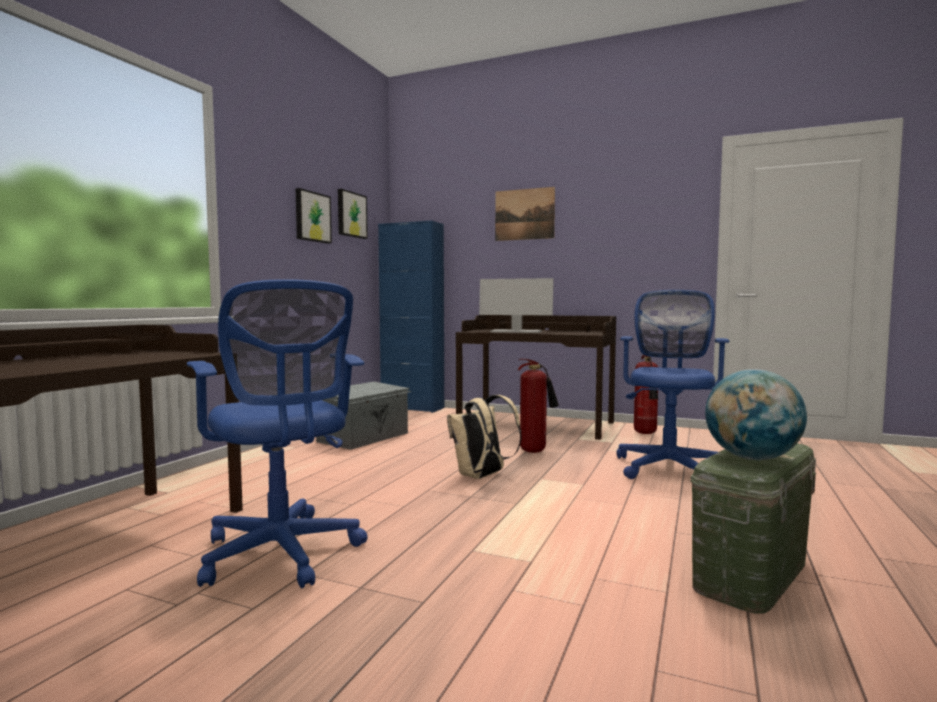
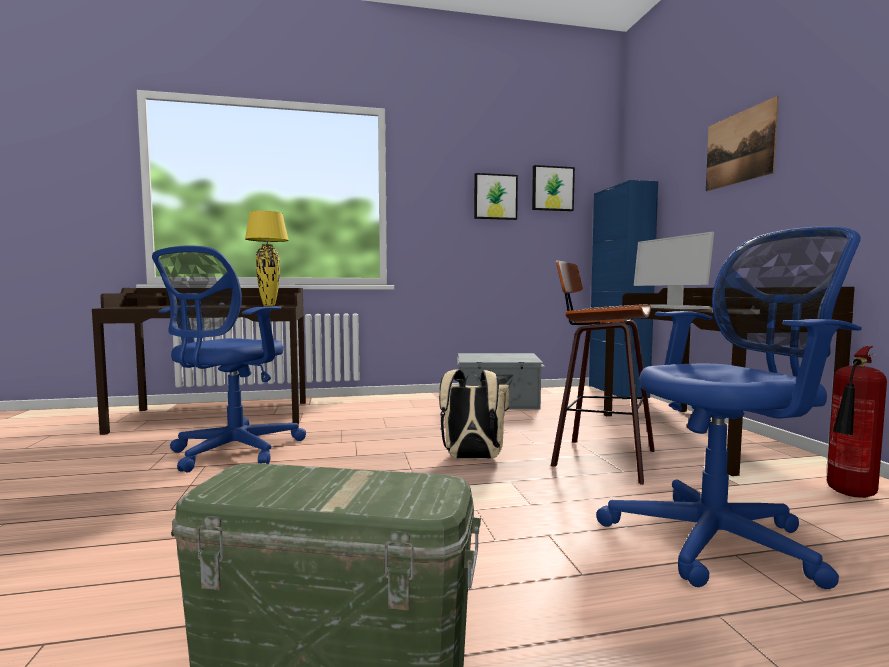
camera: 55 degrees right, 0 degrees up
(148, 354) = (268, 305): none -> yellow table lamp
(535, 451) = (600, 458): fire extinguisher -> stool
(751, 458) = (294, 485): globe -> none

